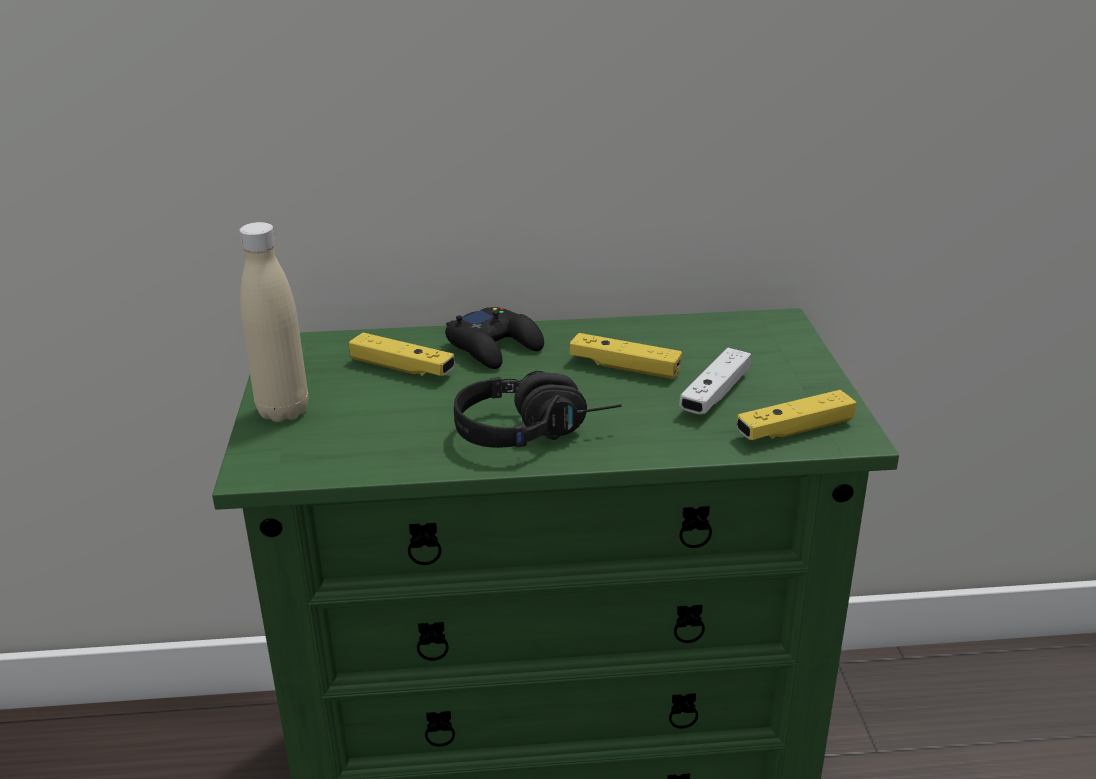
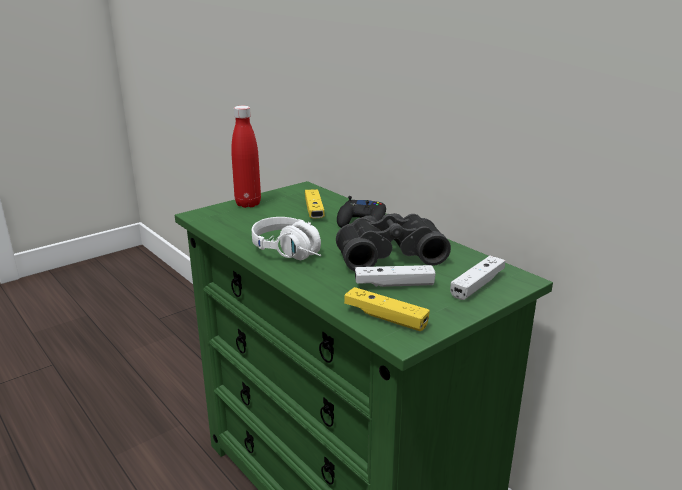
camera: 55 degrees right, 5 degrees down
(283, 411) = (248, 204): beige bottle -> red bottle
(536, 431) = (294, 253): black headphones -> white headphones
(624, 367) = (388, 254): yellow game controller -> black binoculars
(769, 348) = (477, 285): none -> white game controller

